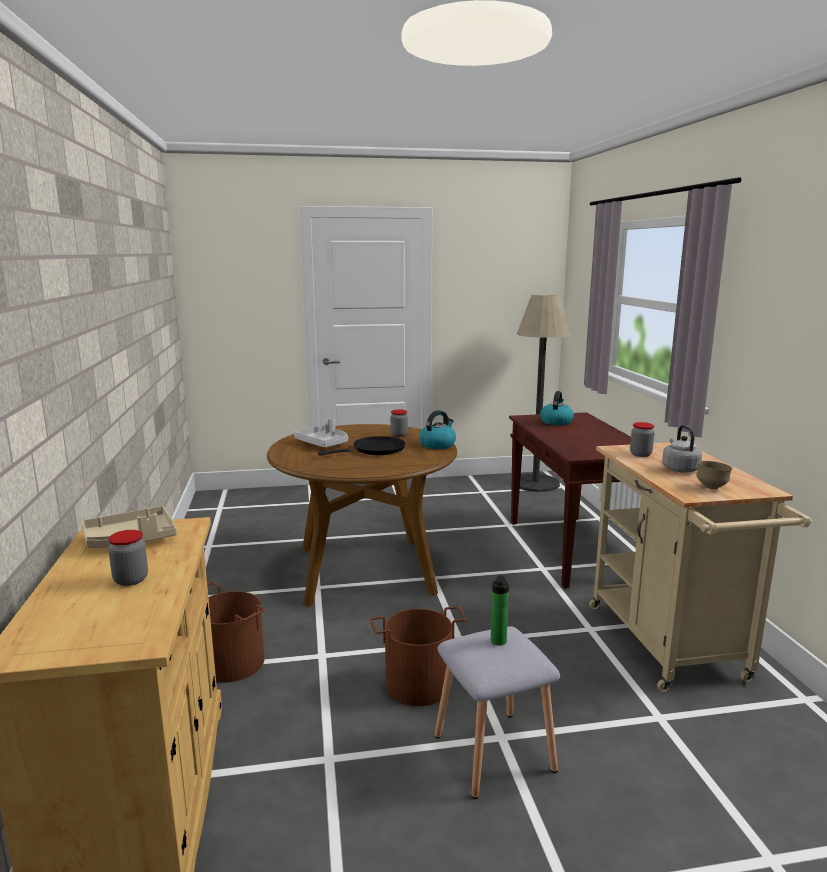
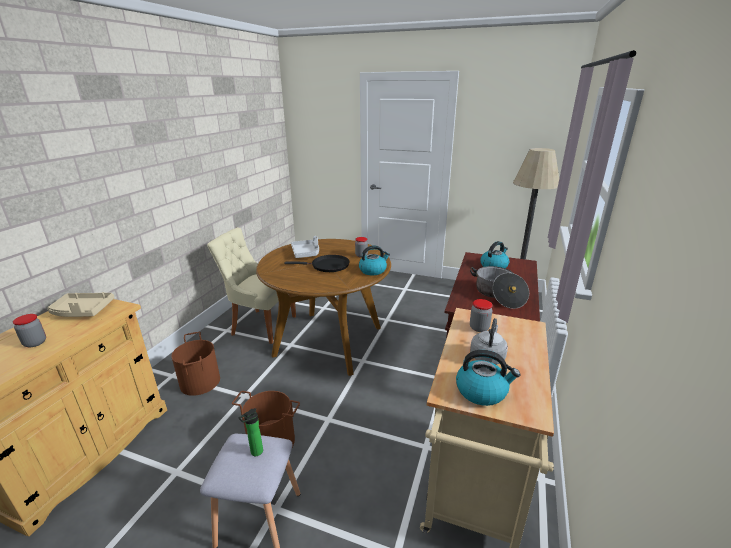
camera: 30 degrees right, 10 degrees up
(244, 578) = (261, 325): none -> beige chair
(596, 441) = (498, 295): none -> cooking pot
(712, 487) = (482, 391): brown bowl -> kettle

